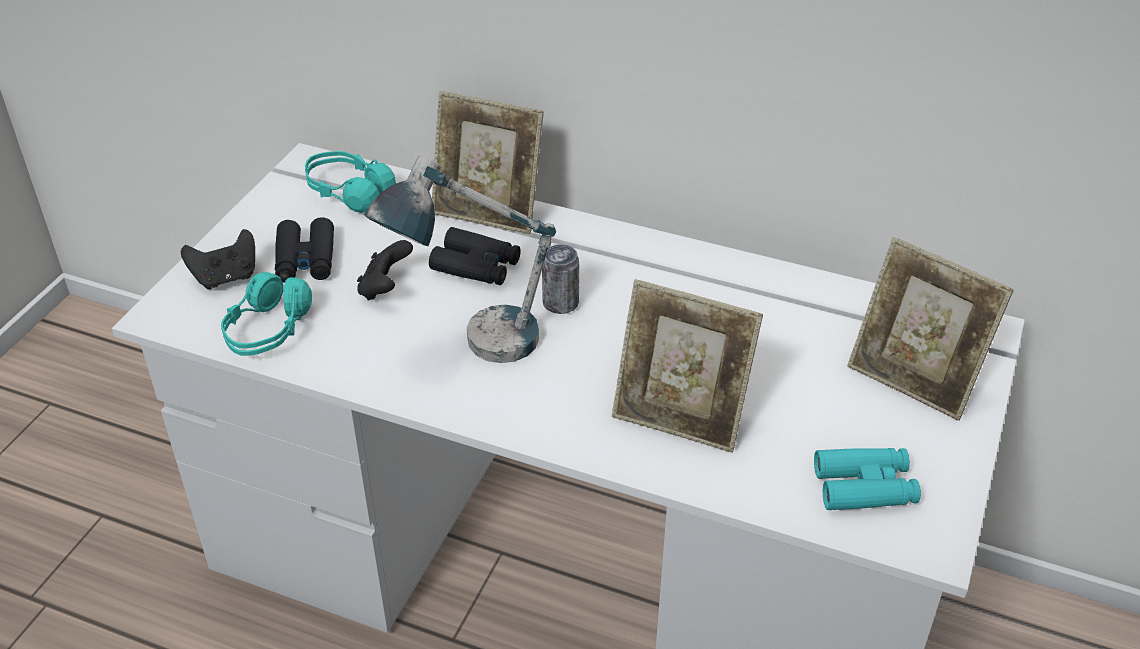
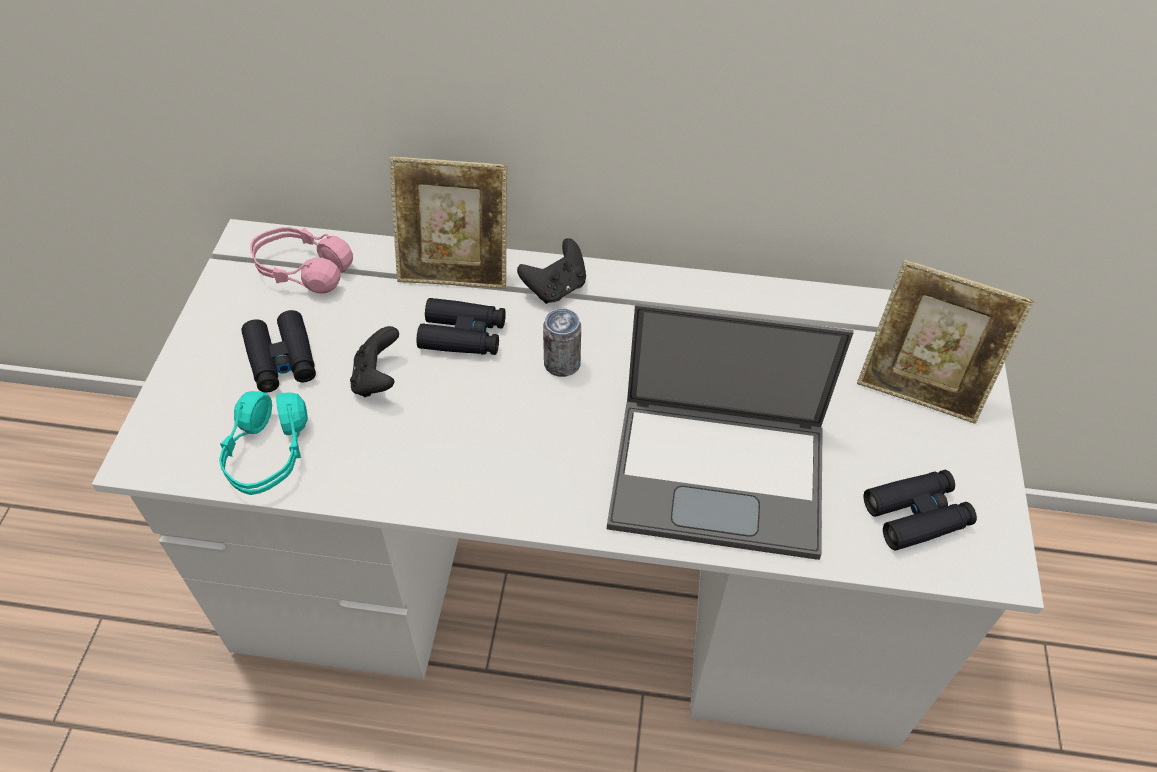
camera: 15 degrees left, 10 degrees up
(226, 277) = (202, 397): black game controller -> black game controller (556, 288)
(348, 193) = (302, 271): turquoise headphones -> pink headphones
(471, 345) = (488, 430): table lamp -> none
(680, 419) = (721, 474): picture frame -> laptop
(864, 487) = (916, 515): turquoise binoculars -> black binoculars

